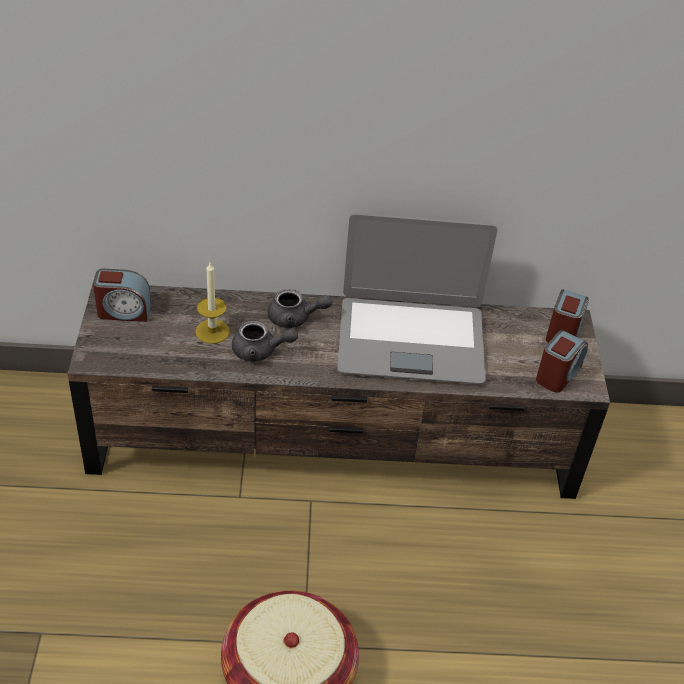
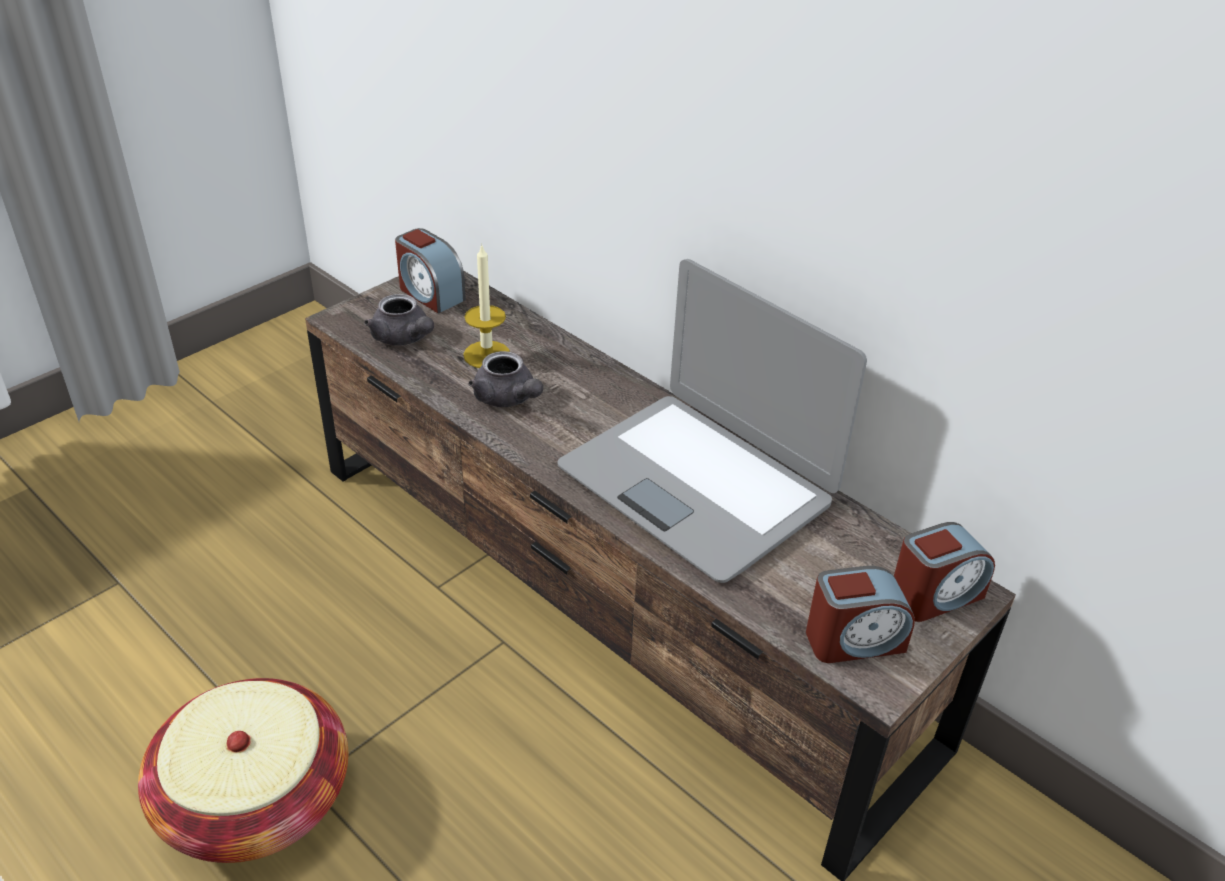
camera: 45 degrees right, 5 degrees down
(295, 318) = (591, 389): grey teapot -> grey teapot (404, 338)

